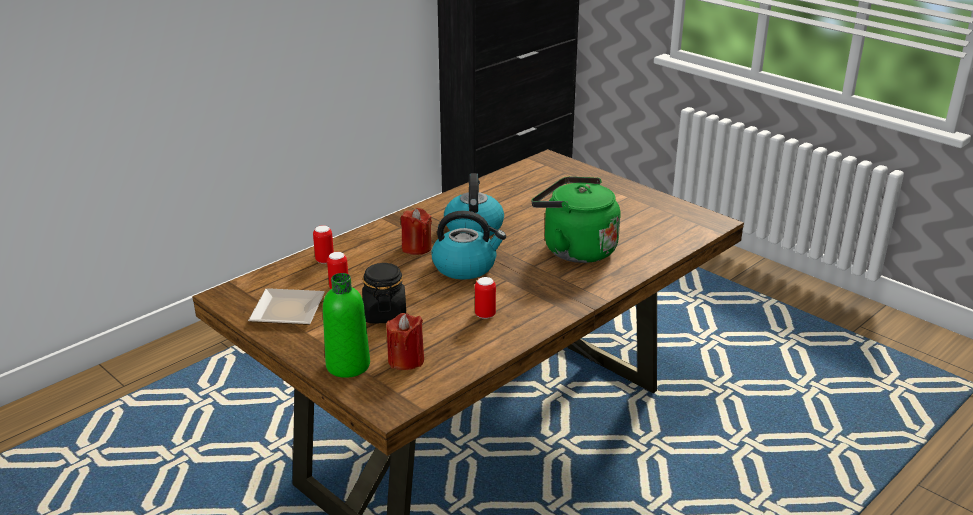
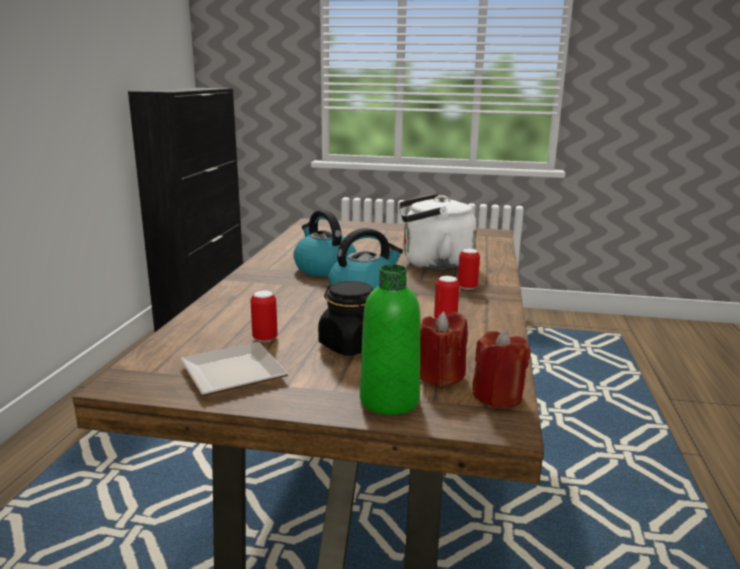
camera: 35 degrees left, 10 degrees down
(325, 260) = (211, 321): can -> can (467, 287)
(416, 248) = (295, 291): red candle -> red candle (497, 396)
(575, 249) = (432, 264): green kettle -> white kettle

